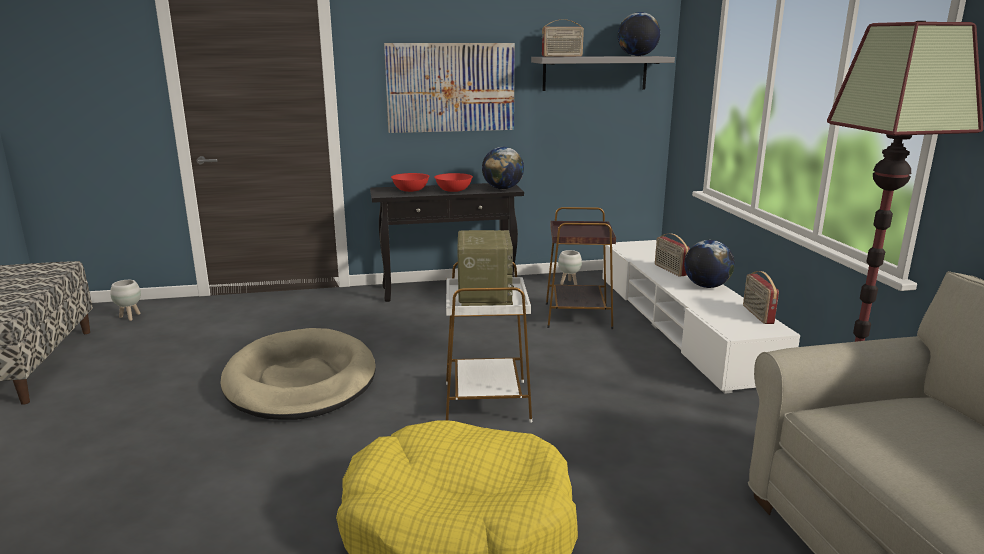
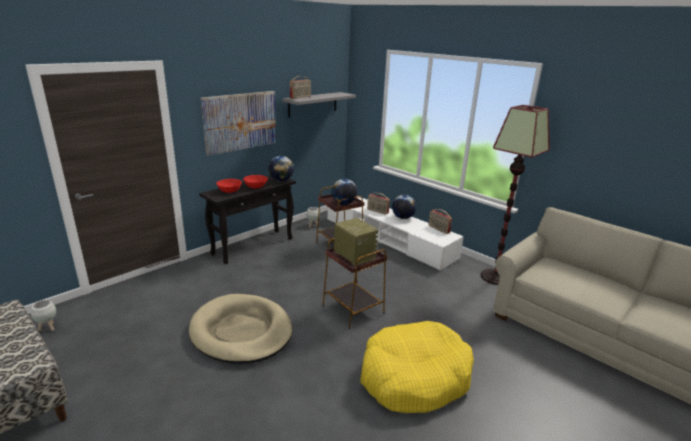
camera: 35 degrees left, 5 degrees up
(487, 401) = (353, 309): white side table -> brown side table
(637, 56) = (335, 94): globe -> globe (343, 203)

